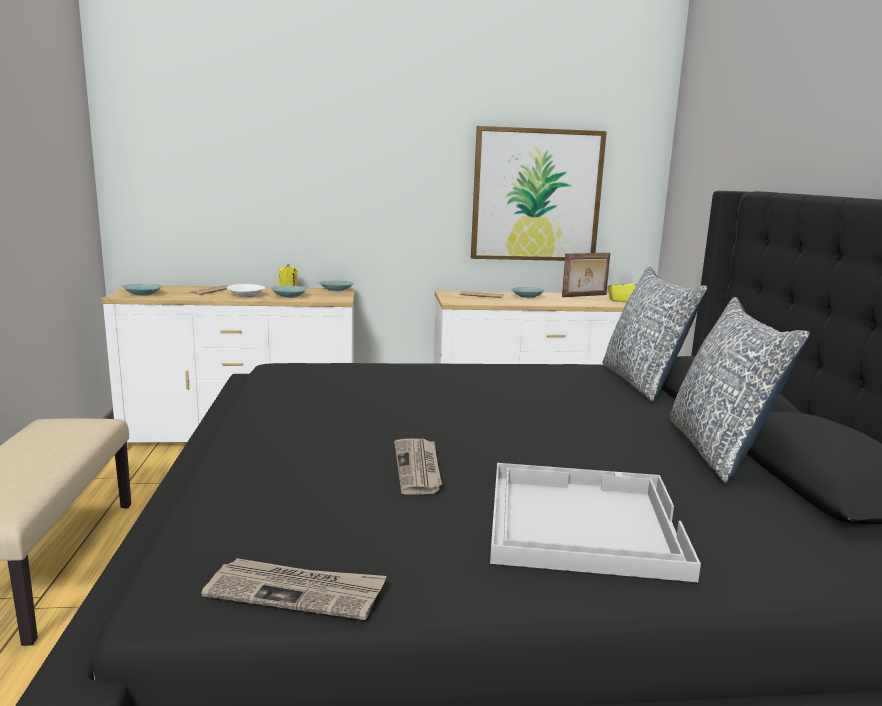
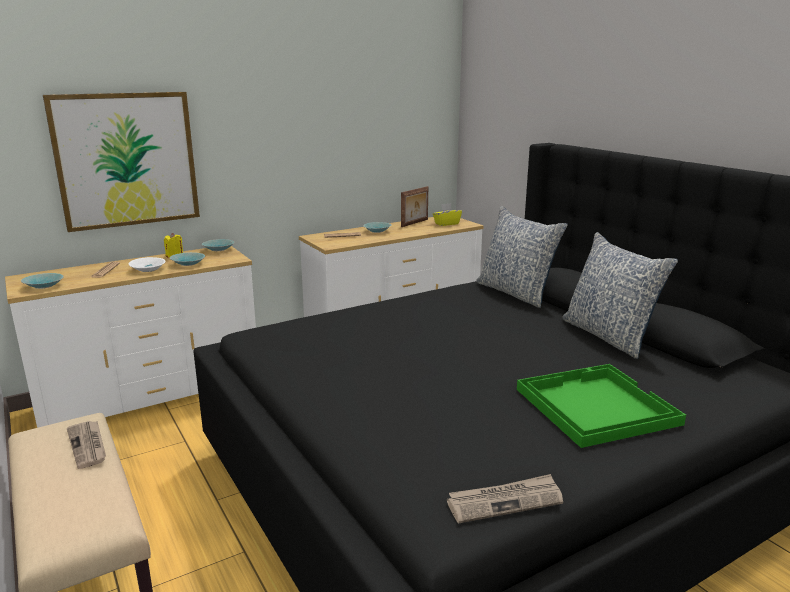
camera: 25 degrees left, 5 degrees up
(418, 468) = (464, 396): newspaper -> newspaper (88, 445)
(536, 195) = (368, 145): picture -> picture (126, 160)
(581, 521) = (594, 406): white tray -> green tray

